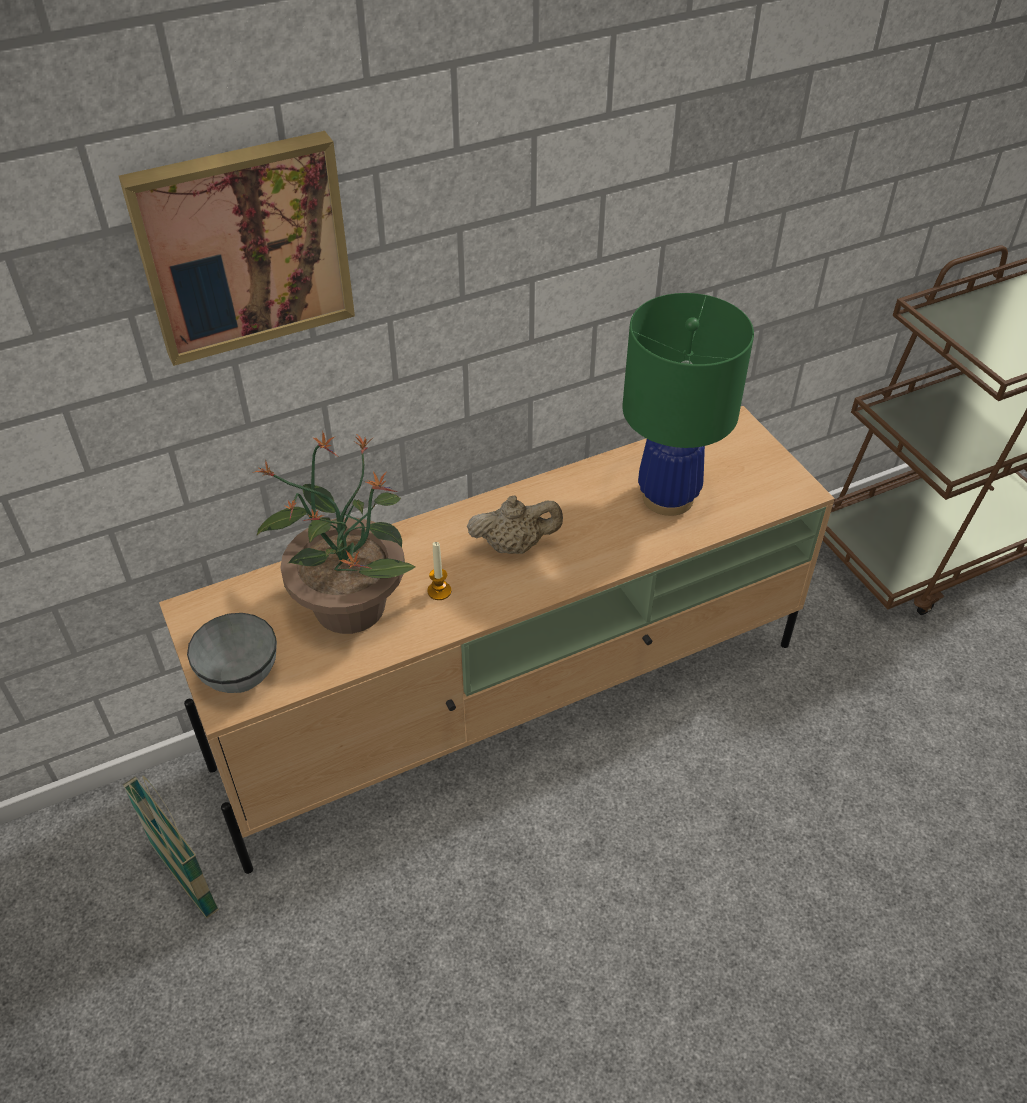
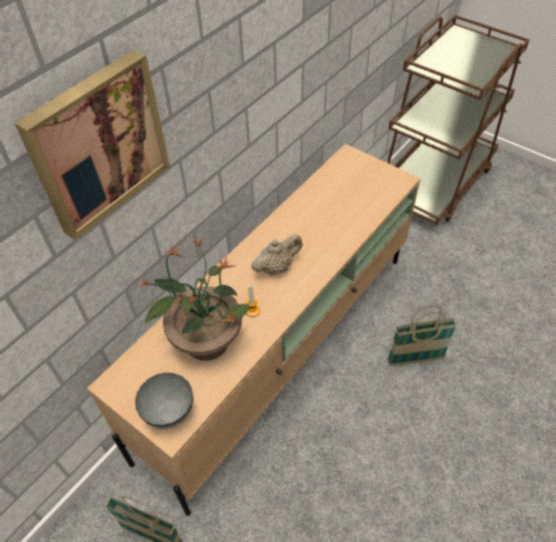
camera: 25 degrees left, 5 degrees up
(667, 497) = (339, 208): green table lamp -> none
(726, 809) = (415, 360): none -> basket

